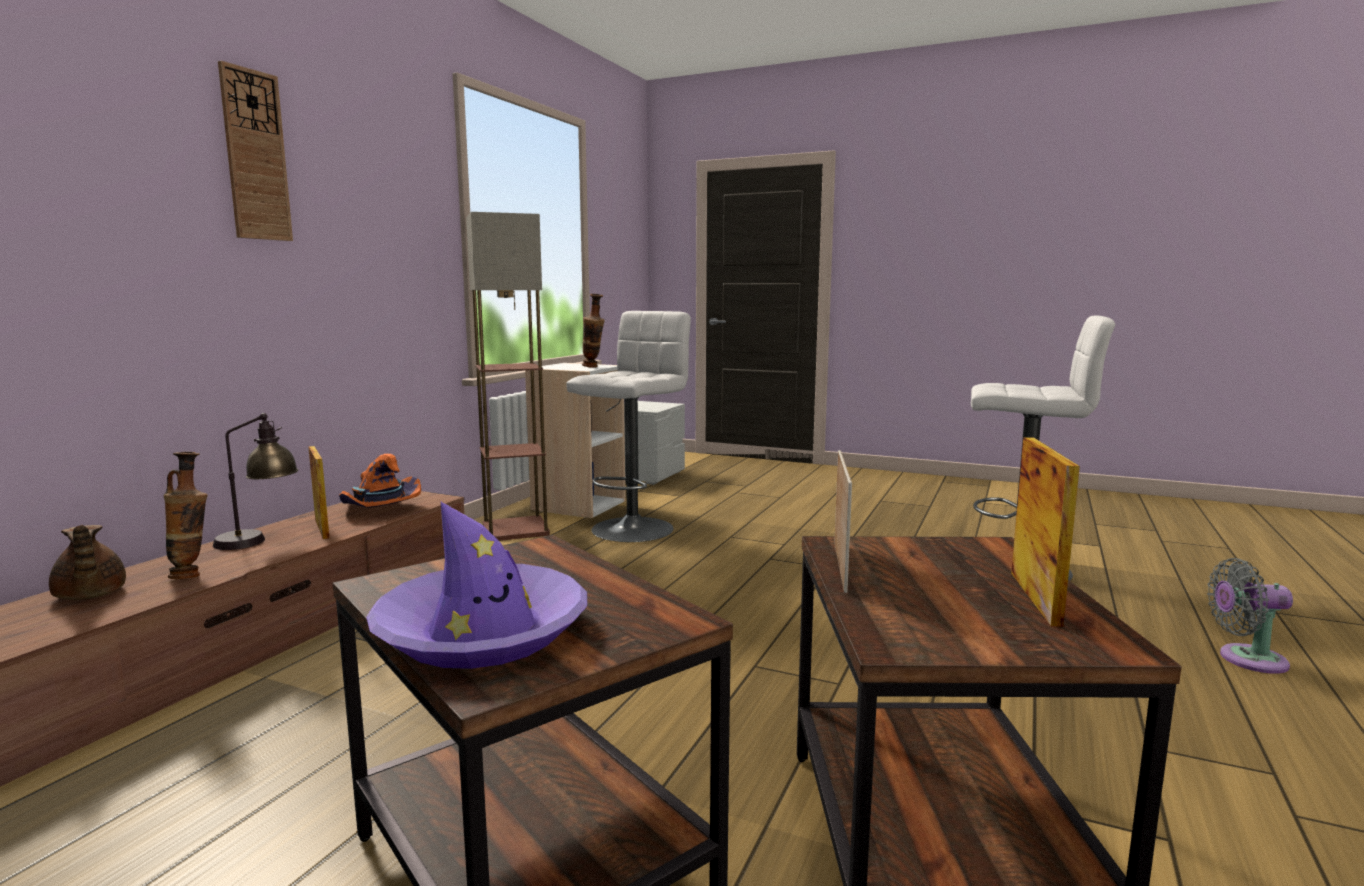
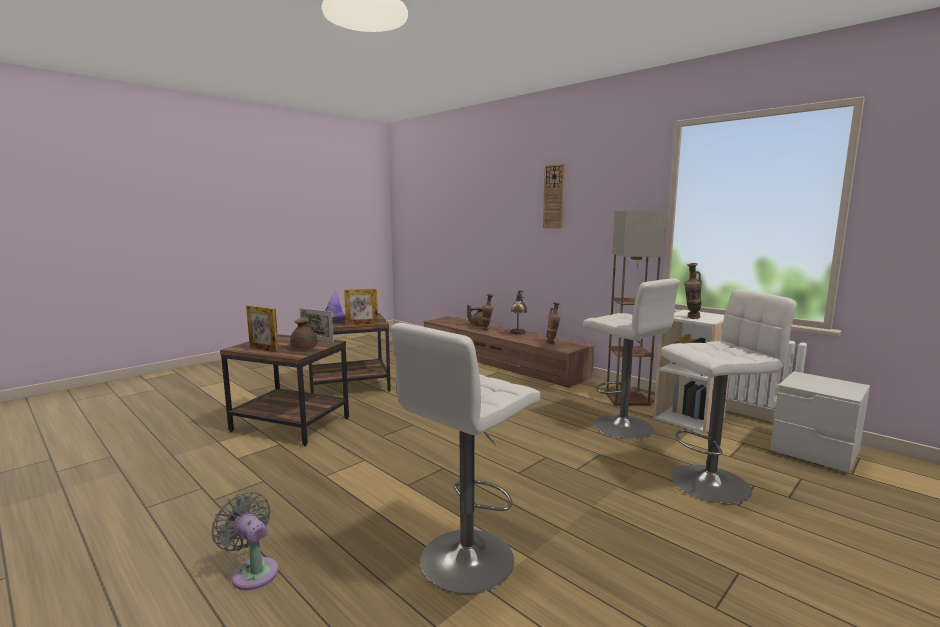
camera: 110 degrees right, 0 degrees up
(322, 529) = (527, 338): picture frame -> picture frame (362, 323)
(379, 509) = (552, 343): orange hat -> vase
(750, 502) = (711, 484): none -> white stool
(928, 557) = (304, 347): none -> brown teapot
(1246, 659) = (253, 571): grey fan -> grey fan turned 75 degrees counterclockwise

